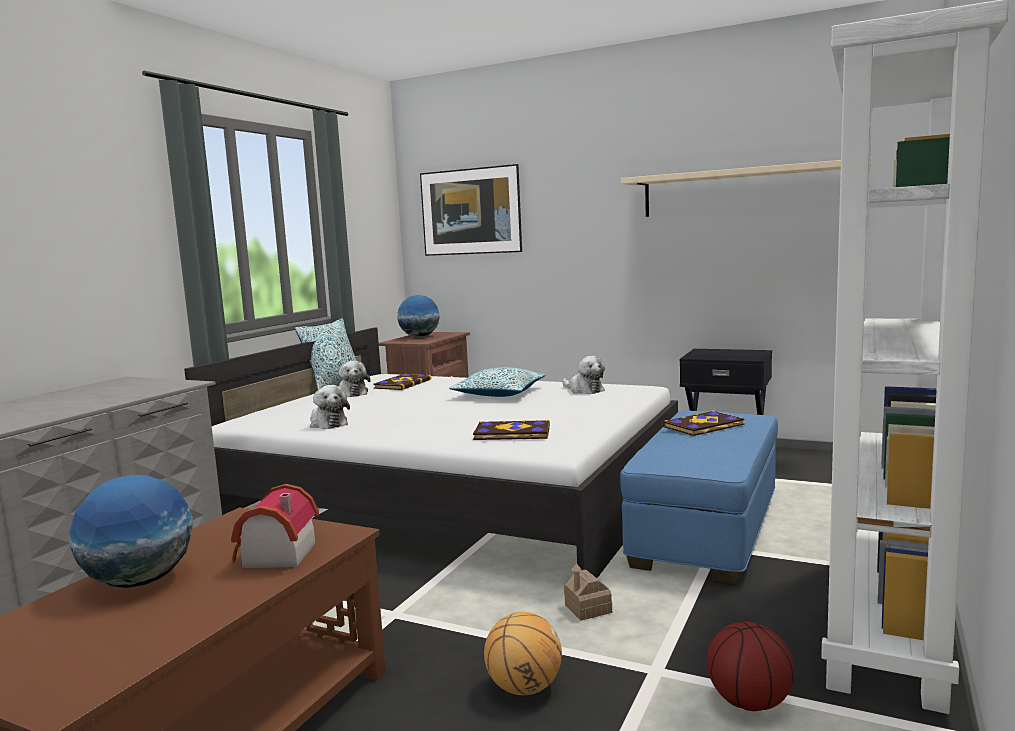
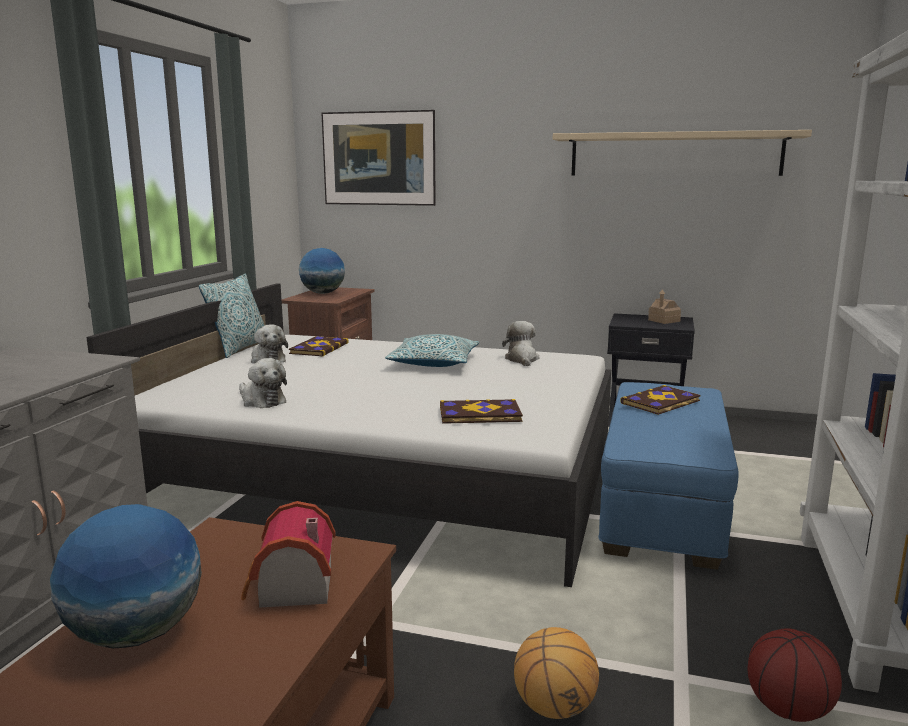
camera: 10 degrees left, 5 degrees up
(584, 390) = (522, 359): plush toy -> plush toy turned 135 degrees counterclockwise
(588, 609) = (582, 605): toy house -> toy house (664, 321)

